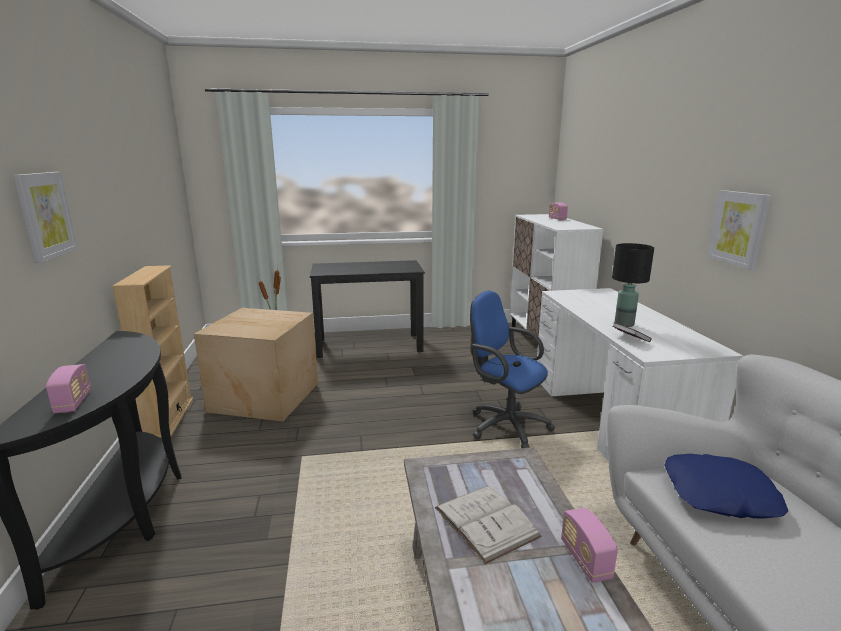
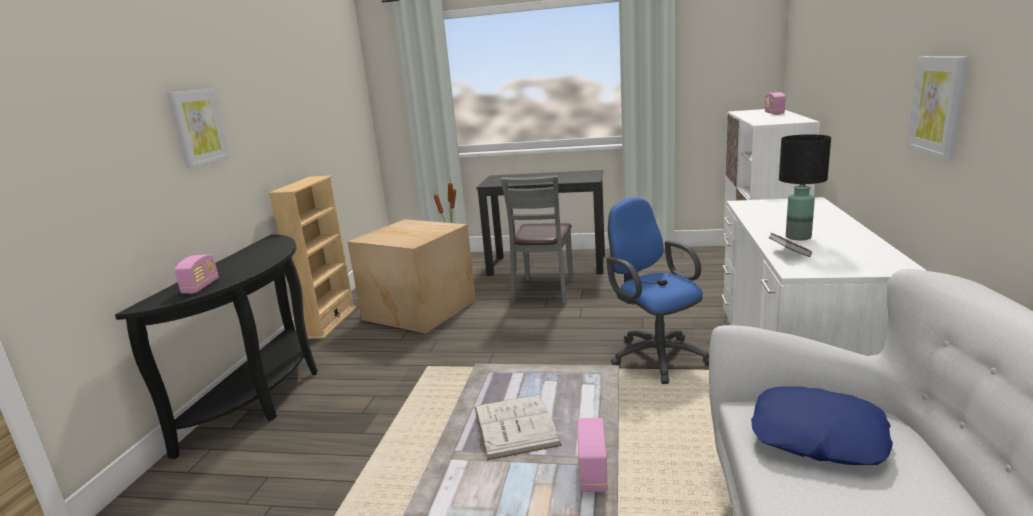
camera: 20 degrees right, 0 degrees up
(378, 370) = (543, 291): none -> grey chair

